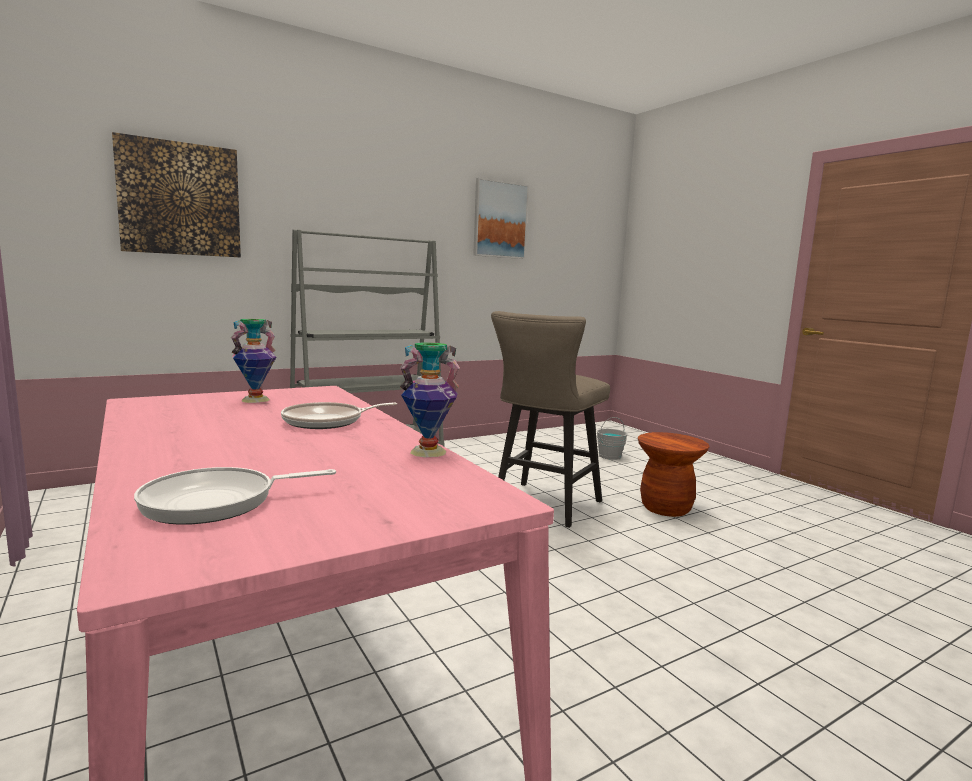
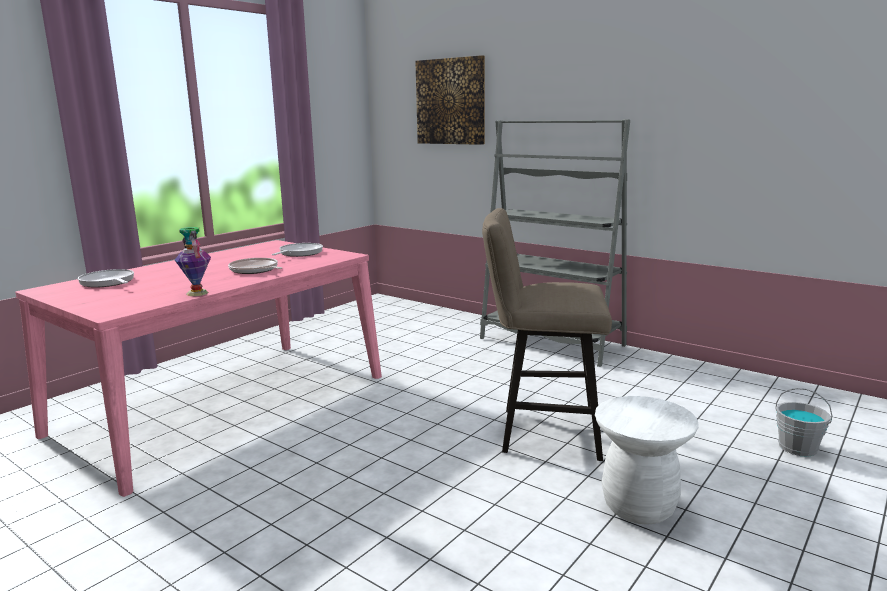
camera: 70 degrees right, 5 degrees up
(255, 400) = (299, 253): vase -> frying pan
(500, 220) = (767, 77): picture -> none
(665, 508) = (638, 506): brown stool -> white stool

